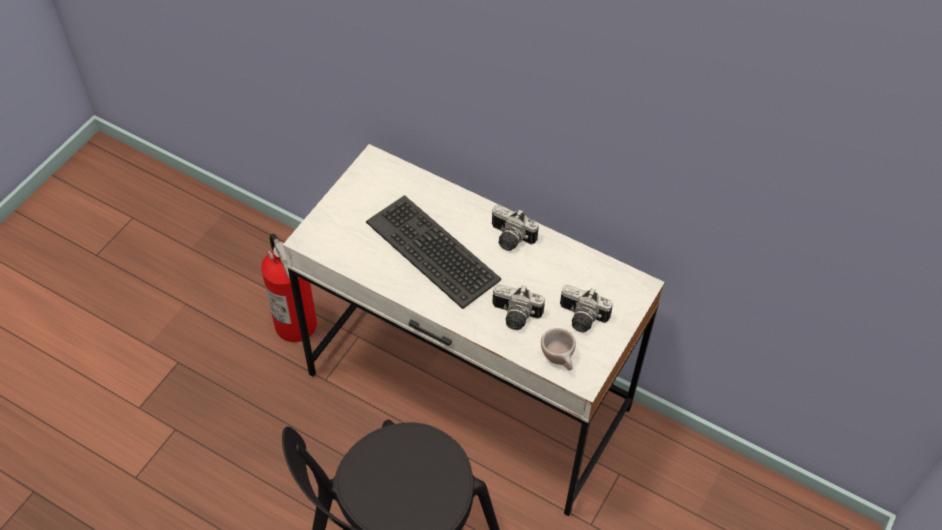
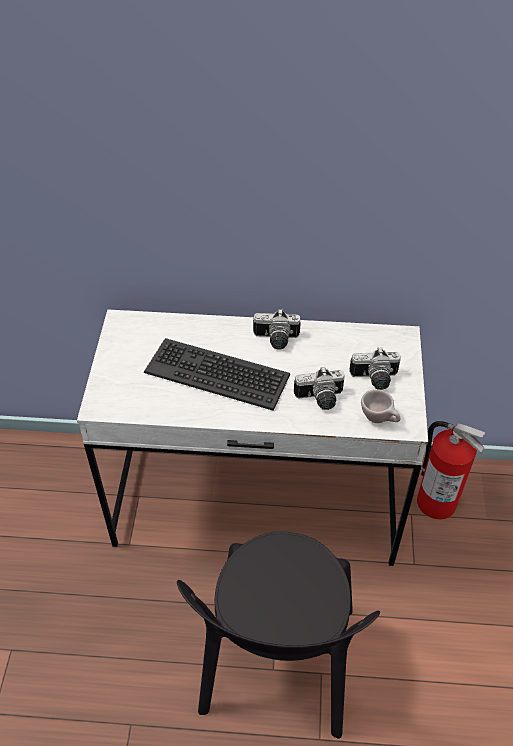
camera: 25 degrees left, 5 degrees down
(296, 324) = (78, 508): fire extinguisher -> fire extinguisher (436, 501)

